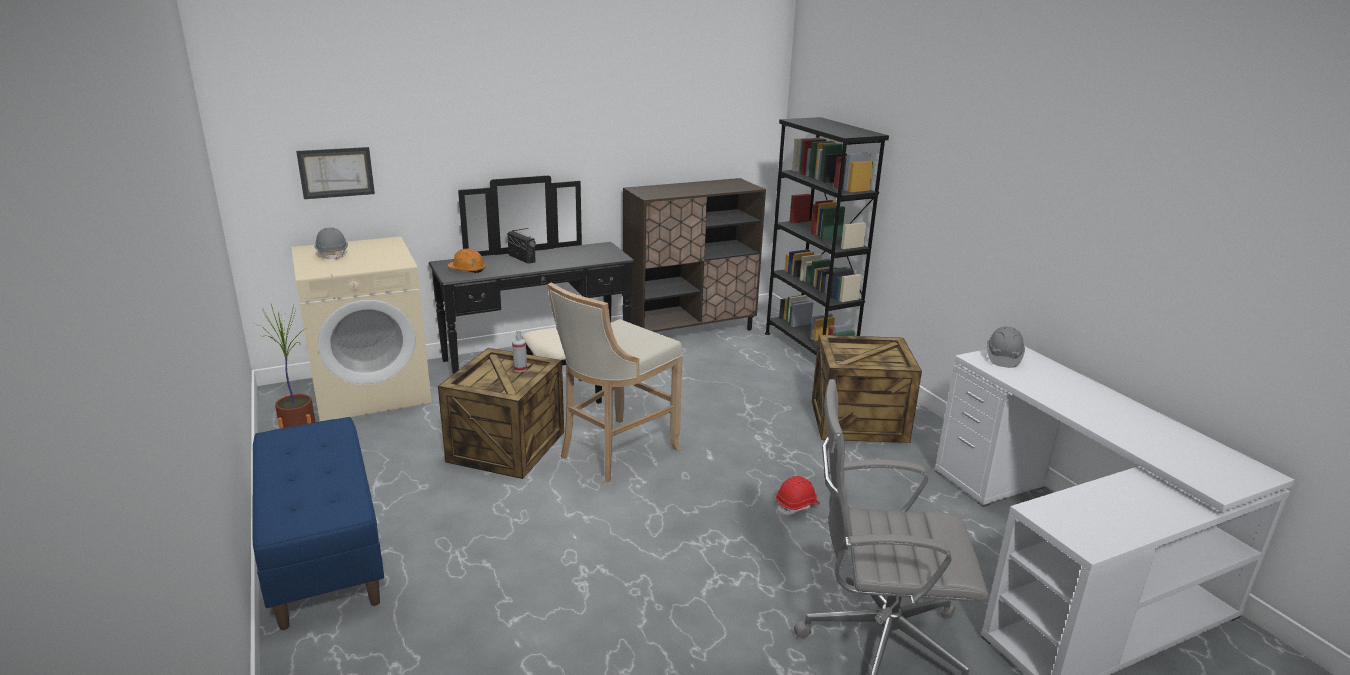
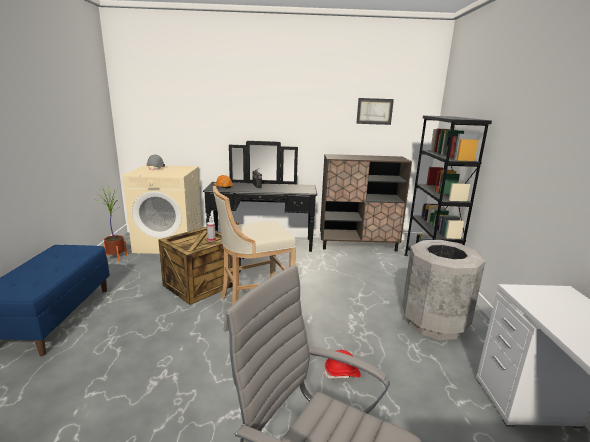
camera: 25 degrees right, 5 degrees down
(336, 172) = (169, 129): picture -> picture (374, 111)
(858, 420) = (434, 323): crate -> grey trash can
(1003, 358) = (546, 295): grey hard hat -> none

